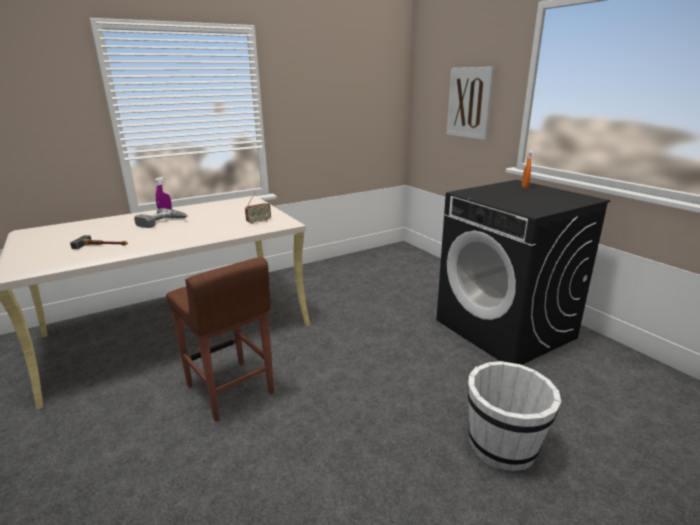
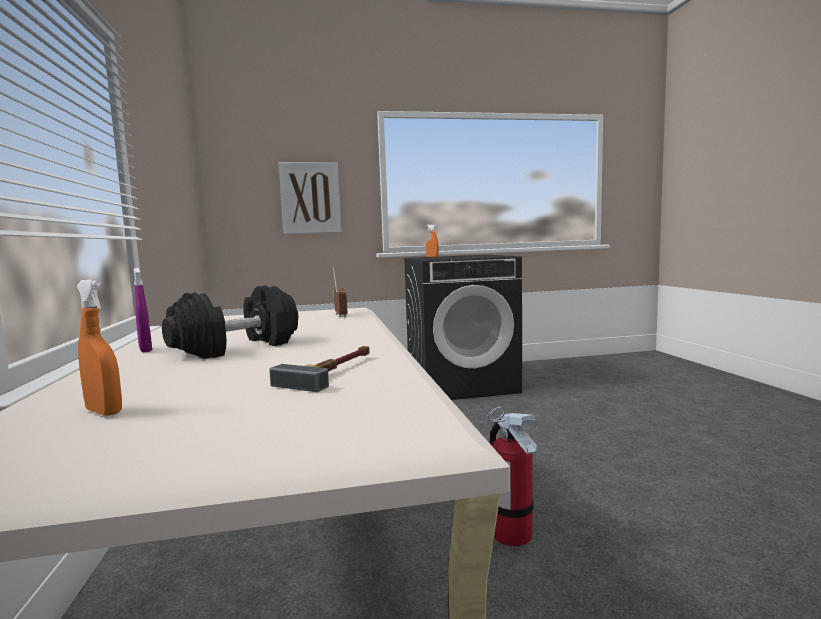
camera: 70 degrees left, 15 degrees down
(70, 230) = (104, 412): none -> orange spray bottle
(162, 222) = (237, 347): power drill -> black dumbbell
(230, 390) = (511, 533): brown stool -> fire extinguisher
(503, 446) = (617, 412): white bucket -> none

